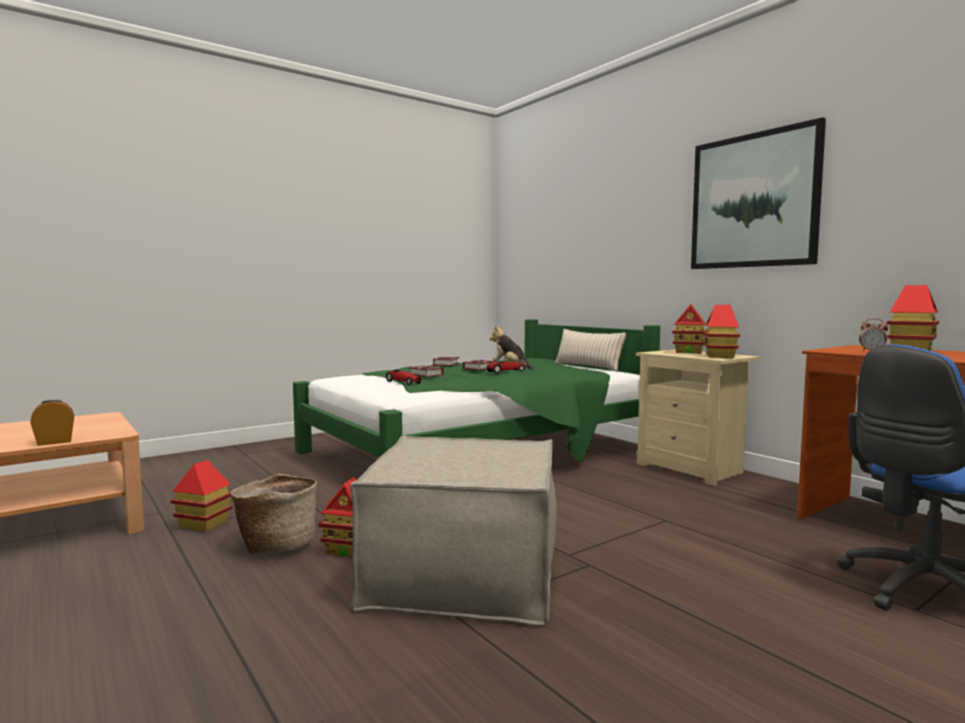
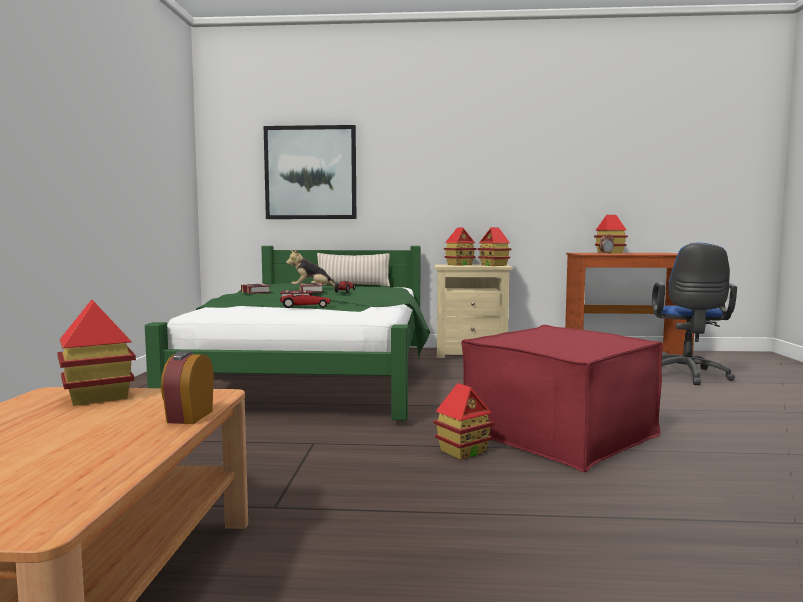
camera: 50 degrees left, 0 degrees up
(203, 524) = (289, 490): toy house -> toy house (98, 397)
(277, 545) = (409, 471): basket -> none
(464, 573) = (559, 434): beige ottoman -> red ottoman
(753, 201) = (493, 153): picture -> picture (310, 173)

